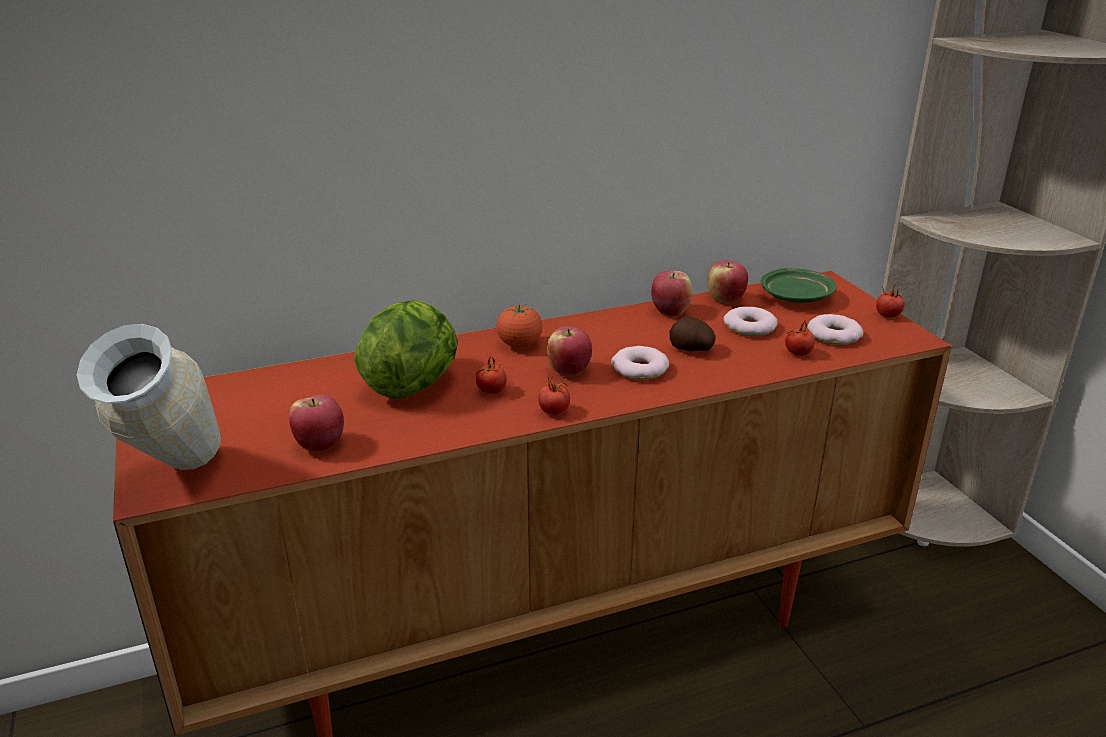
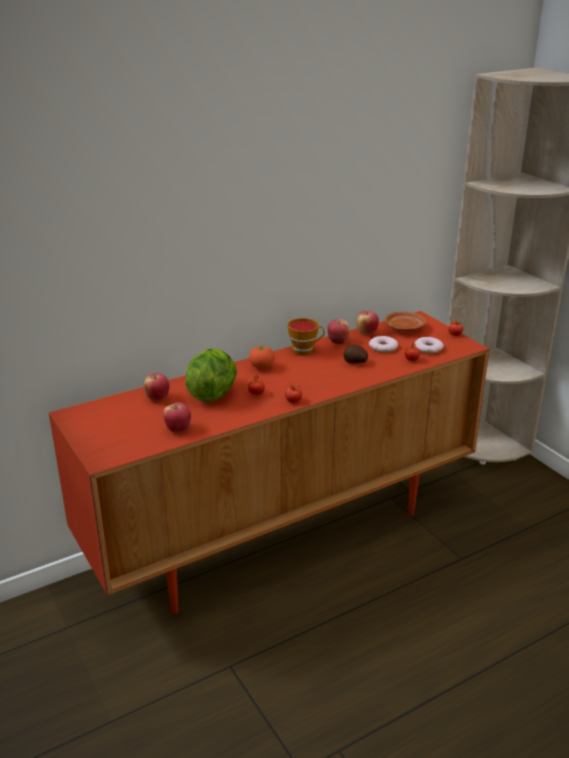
camera: 10 degrees left, 0 degrees up
(172, 483) = (110, 455): vase -> none
(569, 371) = (294, 380): apple -> apple (157, 398)
(607, 322) = (305, 350): none -> cup
(640, 369) = (331, 375): donut -> none
(796, 297) = (404, 328): green plate -> brown plate

